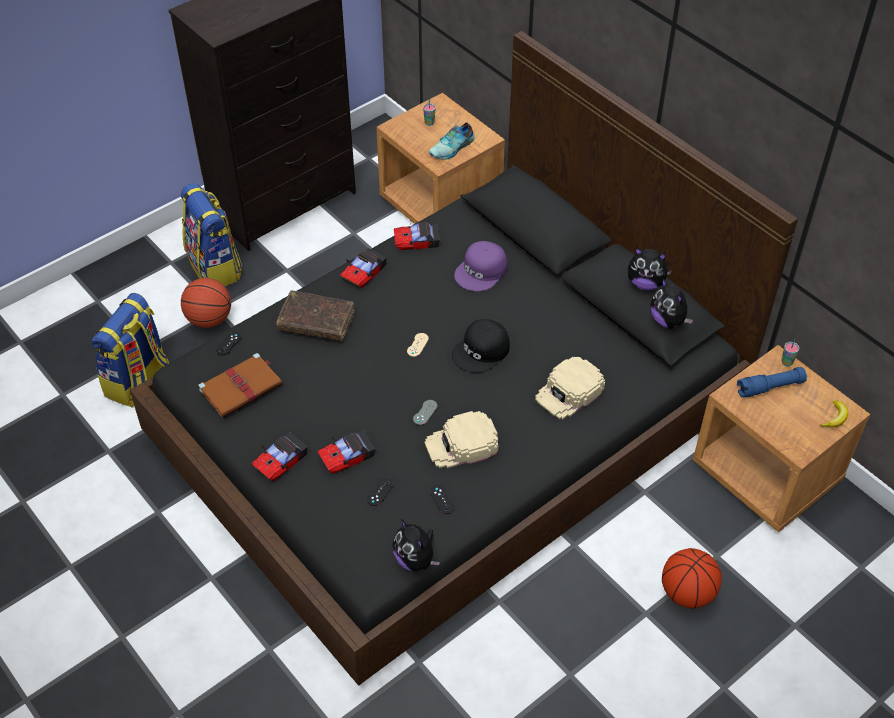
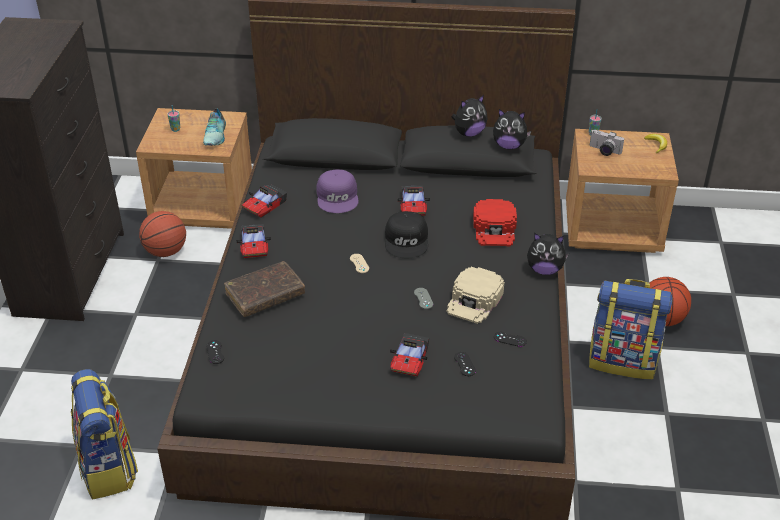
camera: 45 degrees left, 10 degrees down
(209, 319) = (114, 385): basketball -> basketball (165, 251)
(215, 267) = (69, 348): backpack -> backpack (623, 360)
(242, 387) = (270, 370): brown book -> none
(280, 461) = (368, 396): toy car -> toy car (413, 205)
(416, 560) = (545, 385): plush toy -> plush toy (544, 270)
(569, 392) = (495, 228): beige cap -> red cap
(770, 387) = (603, 151): blue flashlight -> camera

